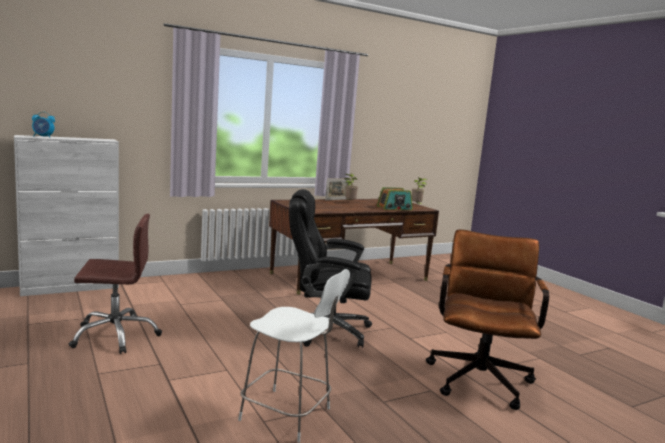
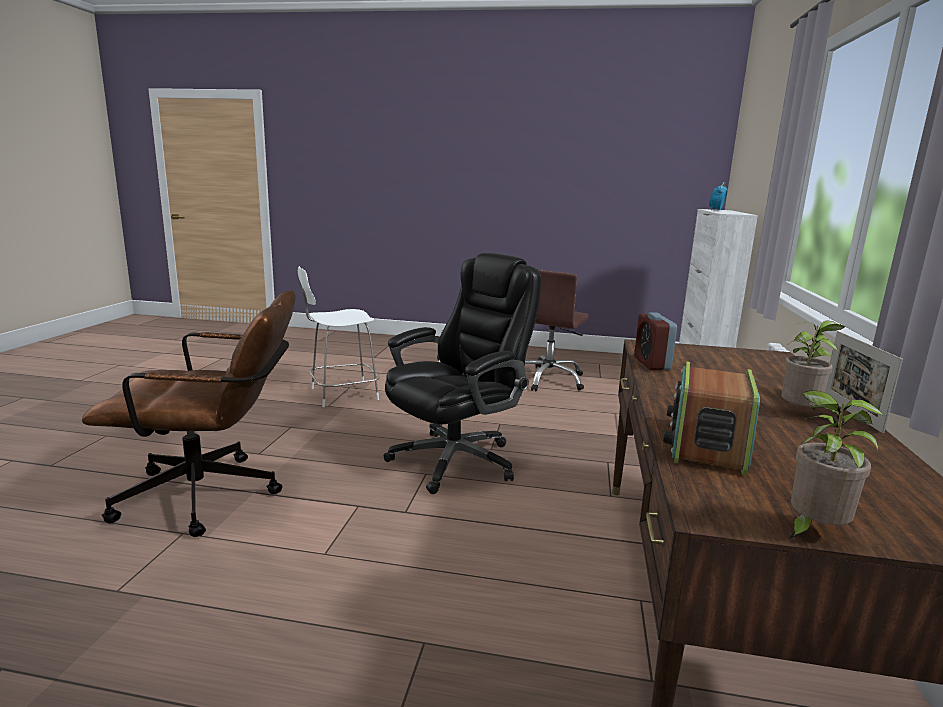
camera: 130 degrees right, 5 degrees up
(333, 211) = (651, 363): none -> alarm clock
(479, 376) = (213, 496): brown office chair -> brown office chair turned 60 degrees counterclockwise

